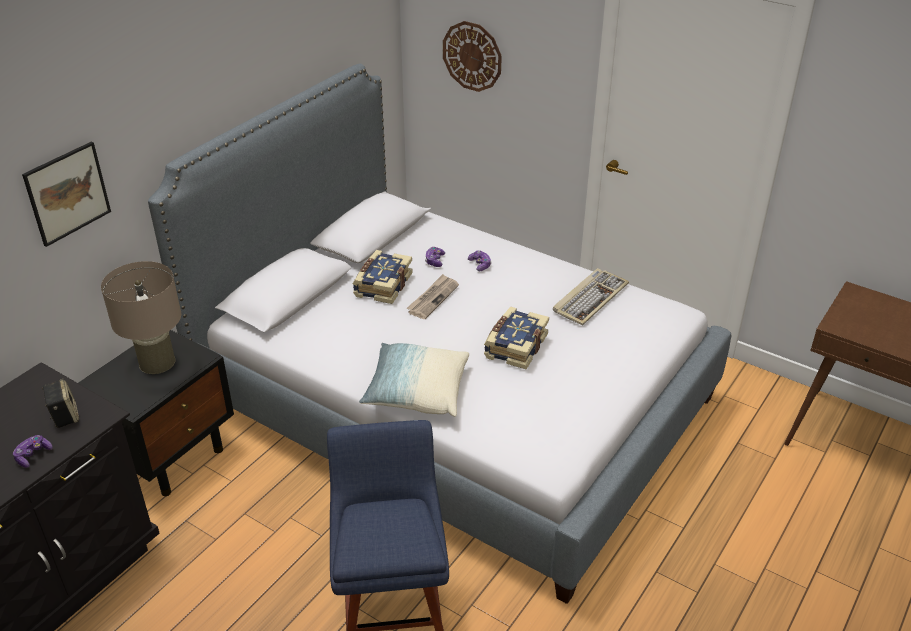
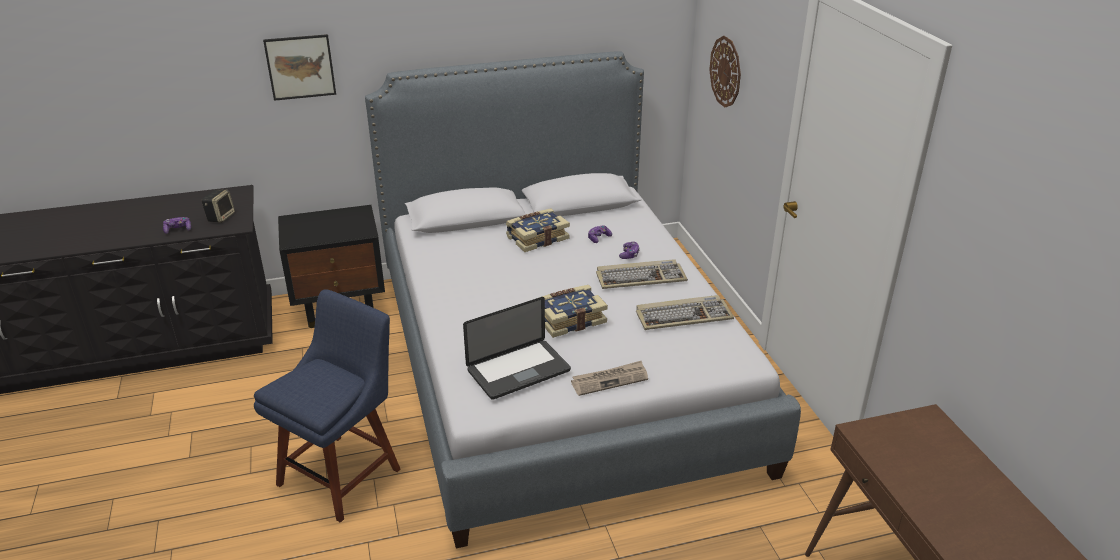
camera: 40 degrees right, 5 degrees down
(157, 362) = (338, 223): beige table lamp -> none
(416, 392) = (458, 314): pillow -> none
(433, 298) = (559, 261): newspaper -> newspaper (609, 380)
(516, 281) = (640, 277): none -> keyboard
(540, 413) = (518, 371): none -> laptop

